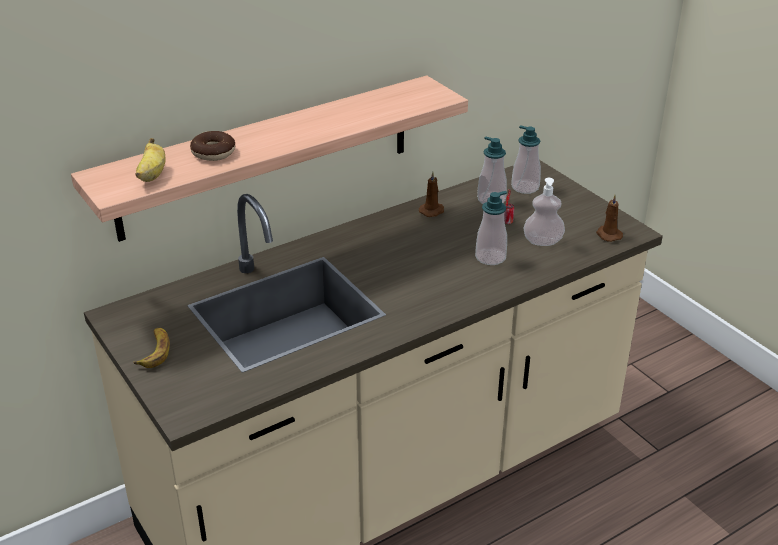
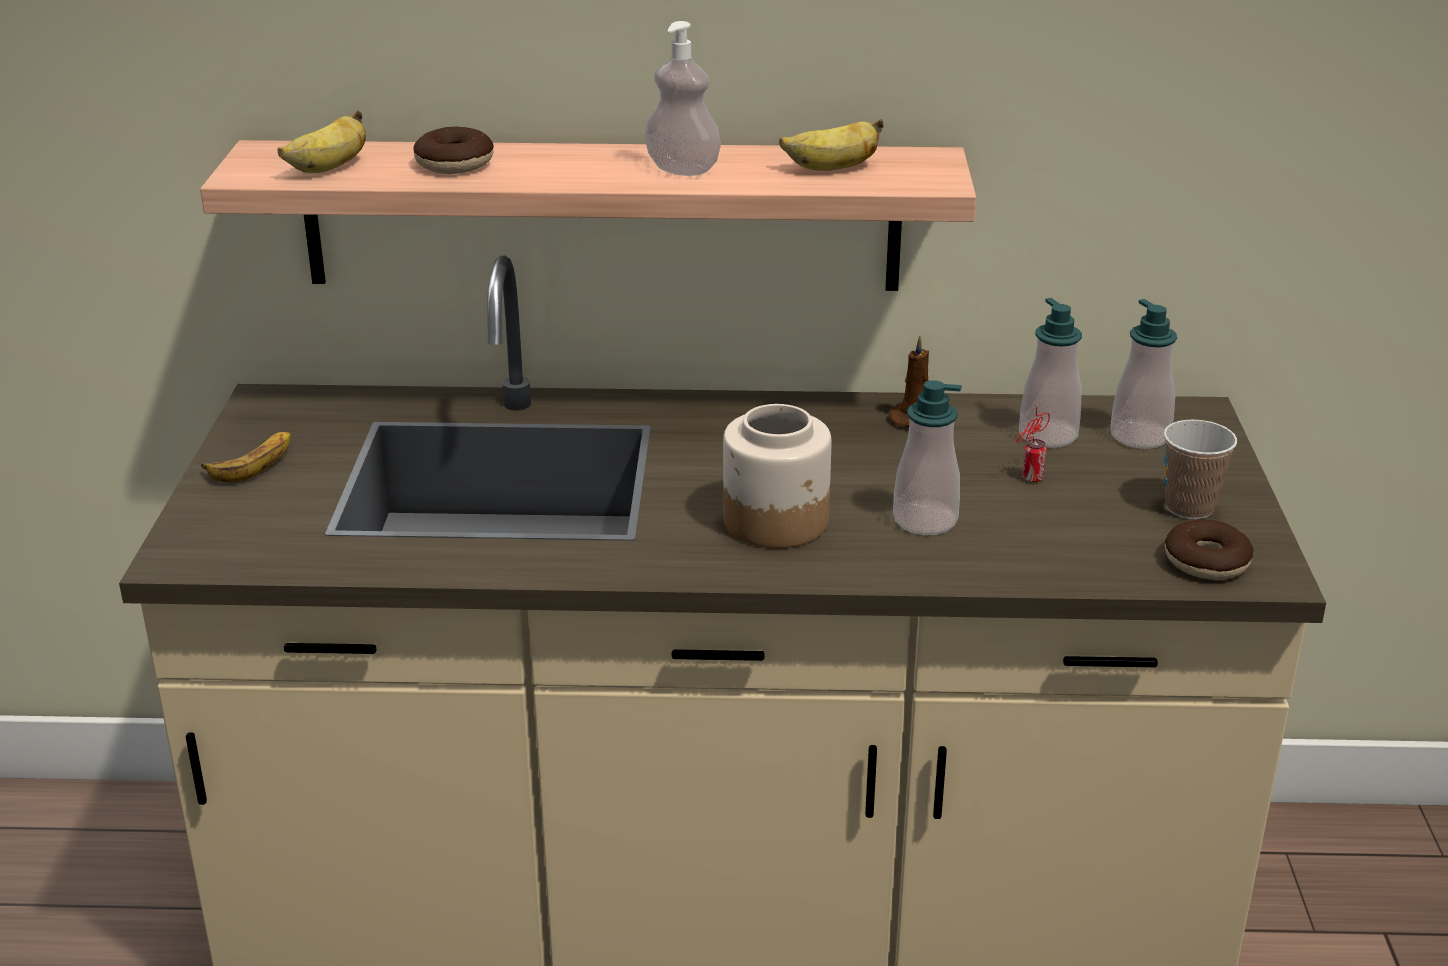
camera: 35 degrees right, 5 degrees down
(391, 103) = (832, 168): none -> banana
(434, 281) = (777, 521): none -> jar
(542, 241) = (1057, 529): soap dispenser -> soap dispenser (682, 169)
(577, 213) = (1189, 507): none -> cup
(608, 234) = (1206, 562): brown candle -> donut

